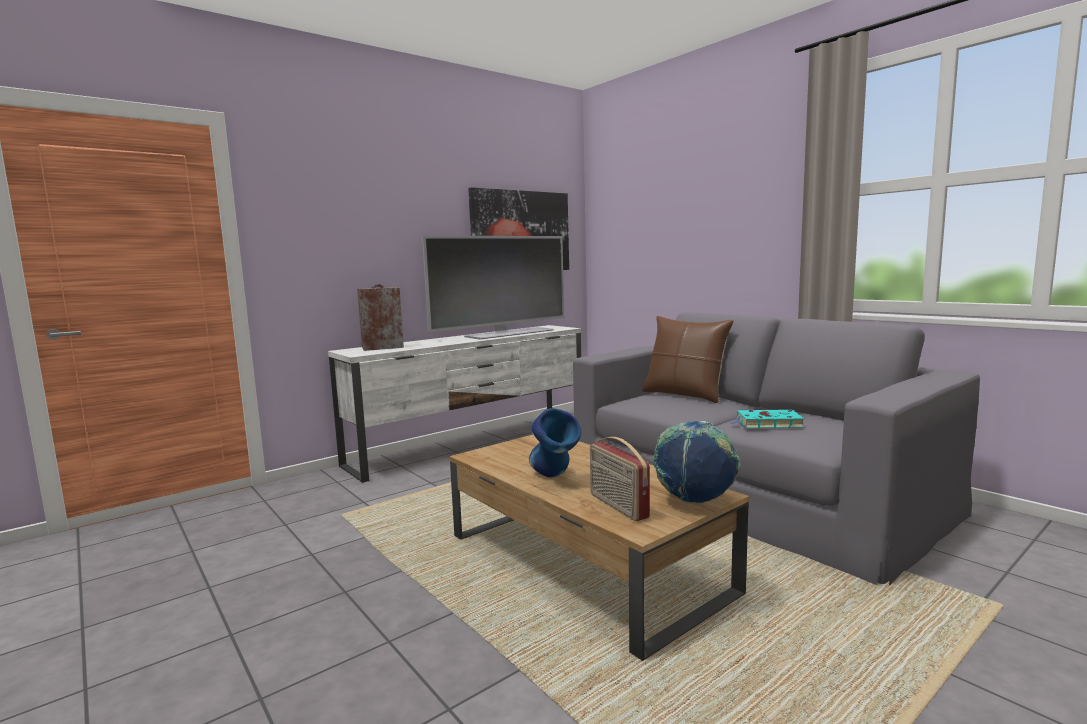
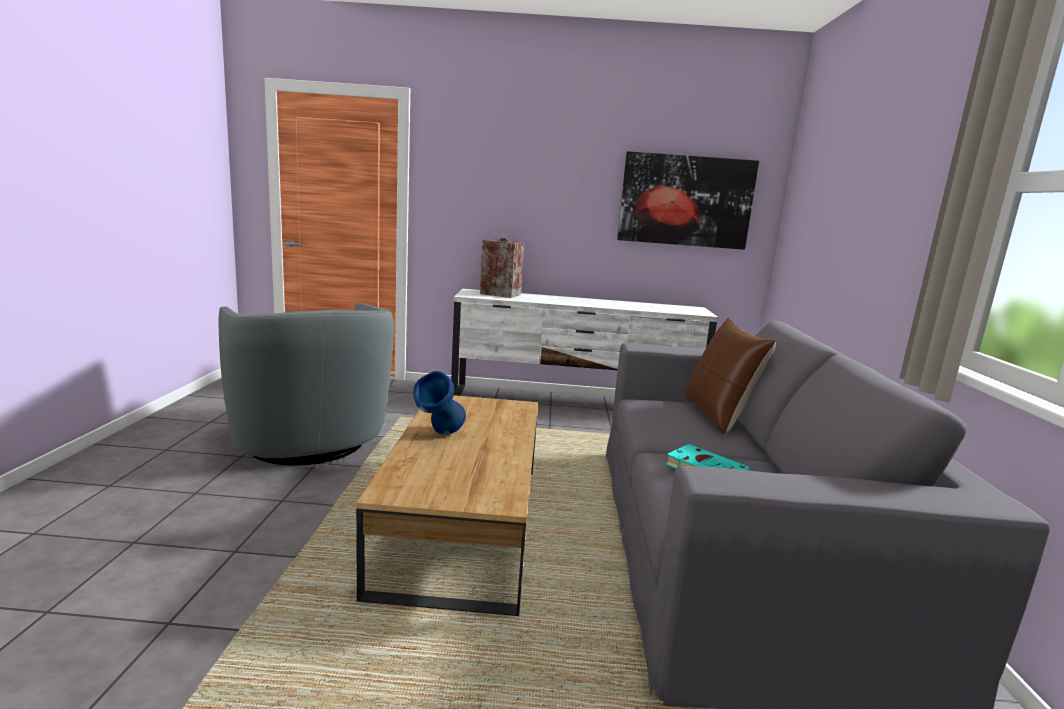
camera: 40 degrees right, 5 degrees up
(289, 582) = (307, 443): none -> grey armchair
(508, 333) = (632, 306): television -> none
(617, 506) = (418, 472): radio -> none
(694, 501) = (473, 497): globe -> none

